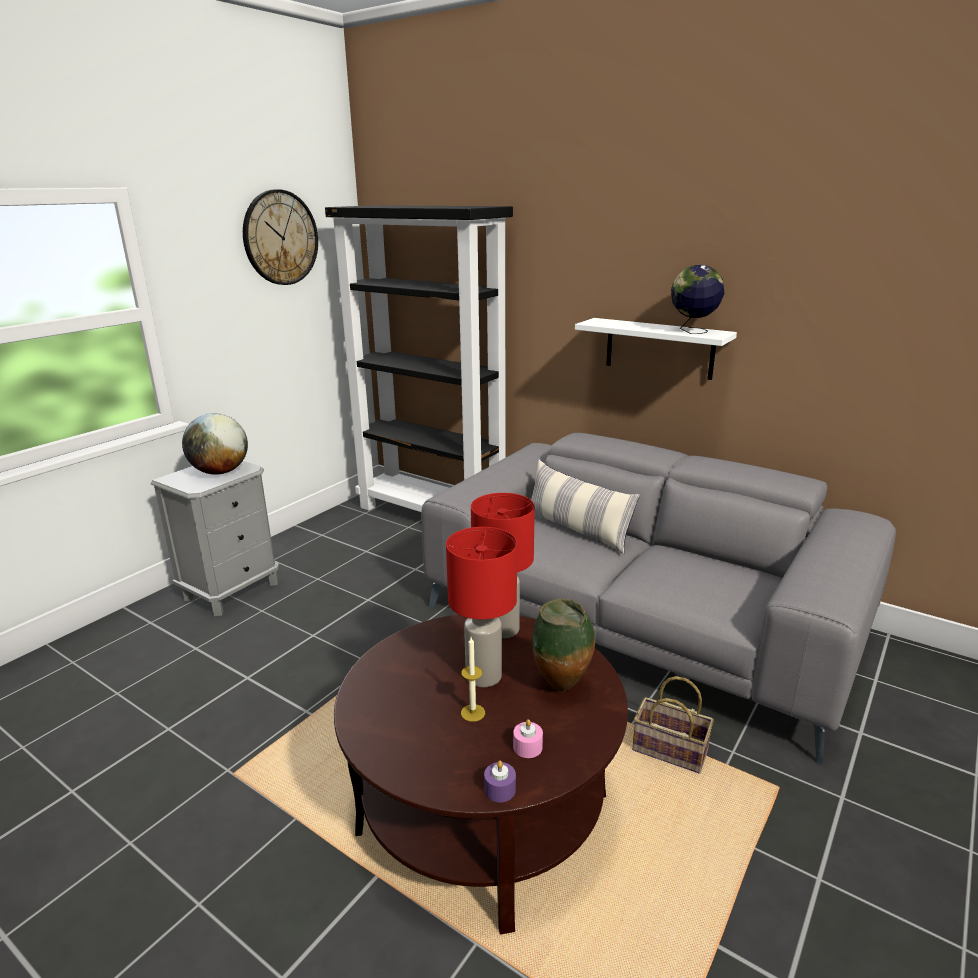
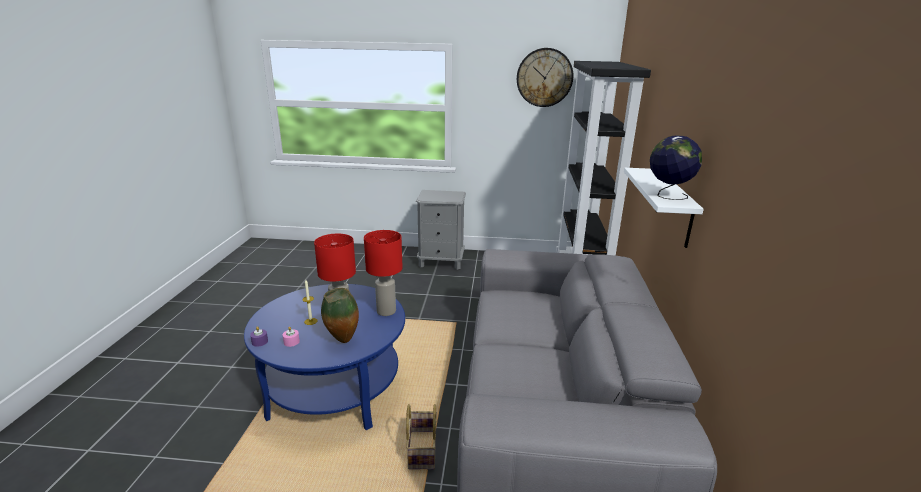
camera: 60 degrees right, 0 degrees up
(220, 472) = (445, 197): globe -> none
(483, 812) = (335, 389): brown coffee table -> blue coffee table
(577, 530) = (542, 312): pillow -> none

